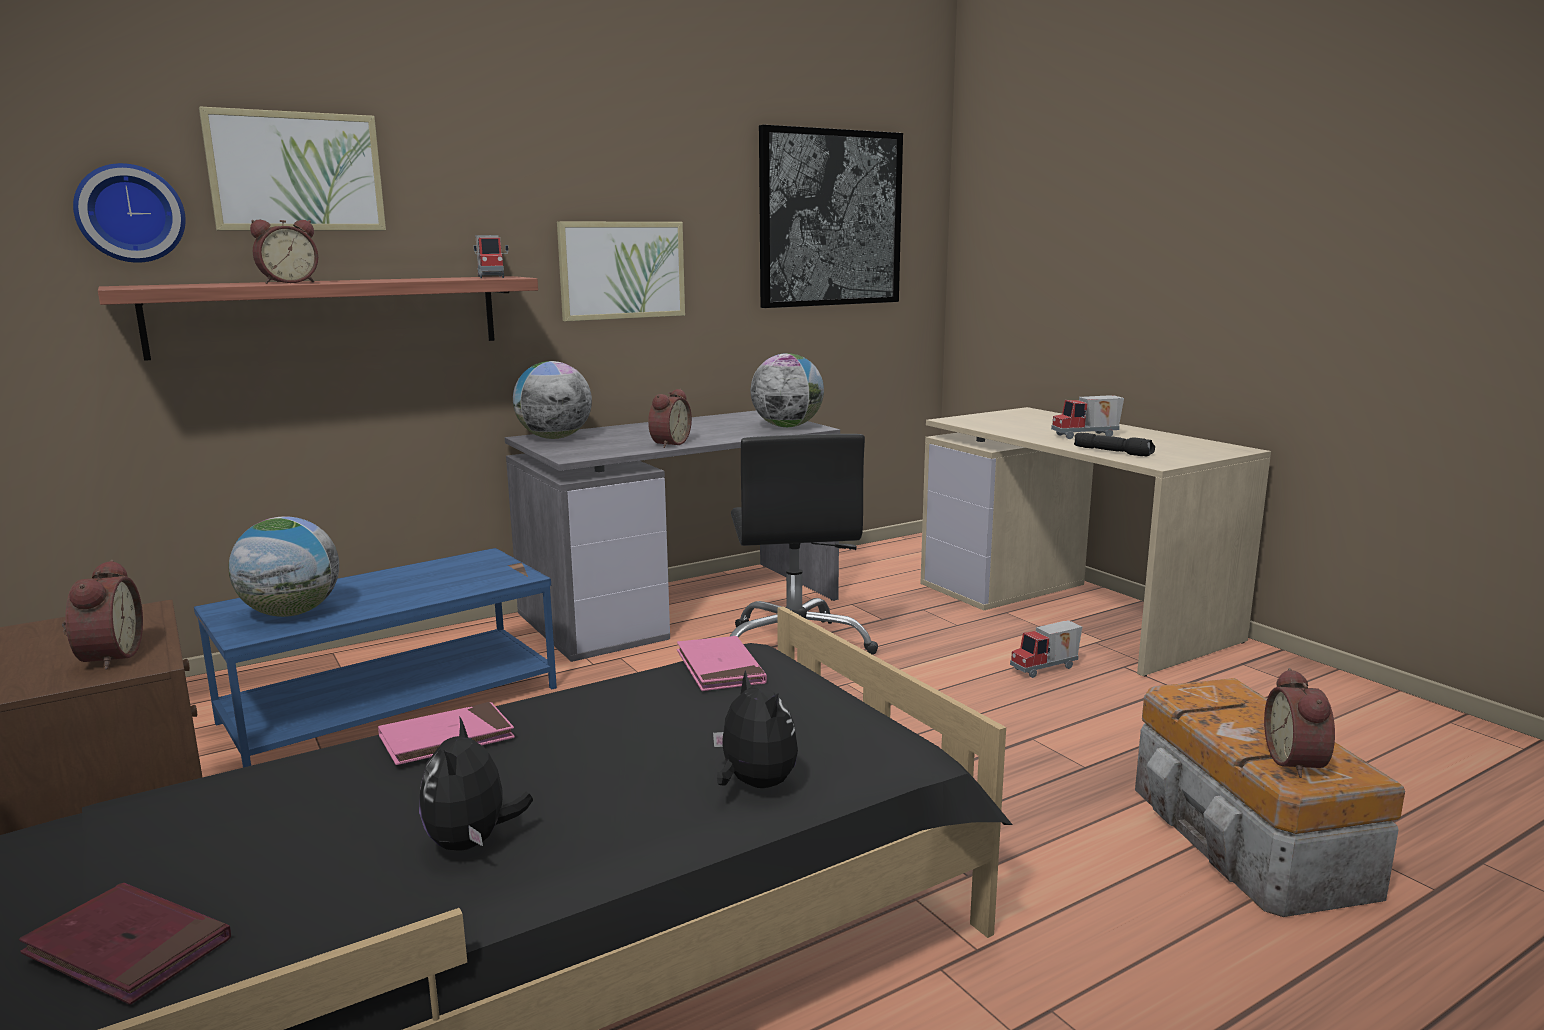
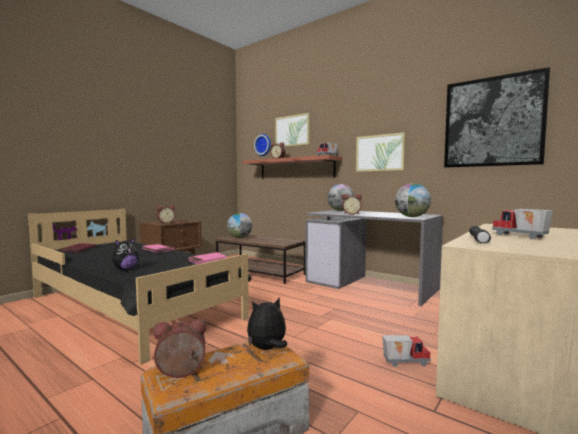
camera: 70 degrees right, 10 degrees down
(392, 704) = (260, 273): blue coffee table -> brown coffee table
(472, 842) = (105, 257): plush toy -> plush toy (267, 349)
(795, 648) = (355, 306): black office chair -> none
(1046, 669) = (405, 362): toy truck -> toy truck turned 135 degrees clockwise

